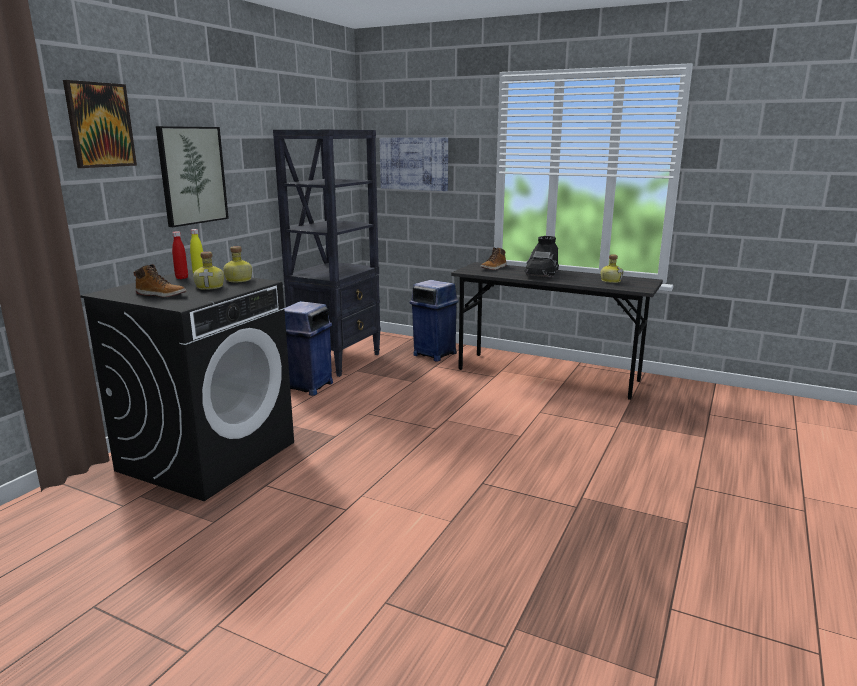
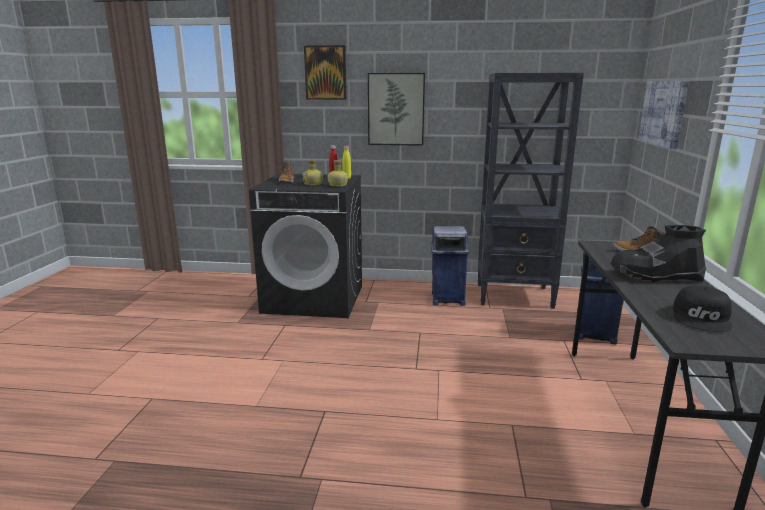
camera: 70 degrees right, 0 degrees up
(610, 281) = (702, 318): bottle -> black cap

